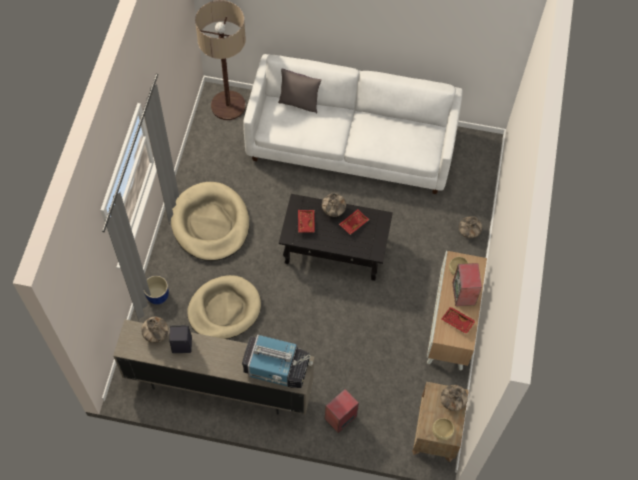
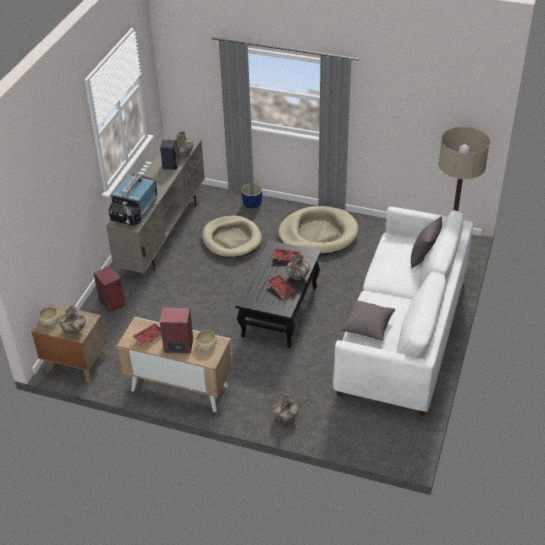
camera: 100 degrees right, 20 degrees down
(401, 147) = (366, 326): none -> grey pillow

